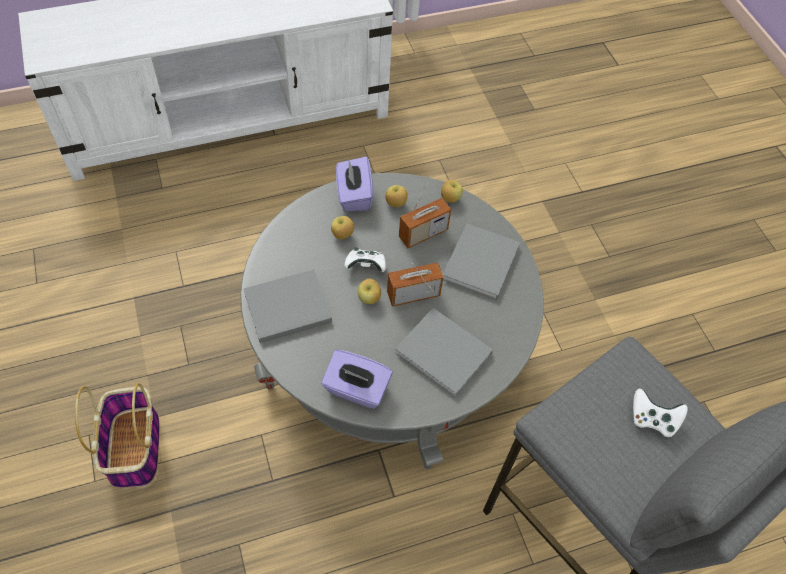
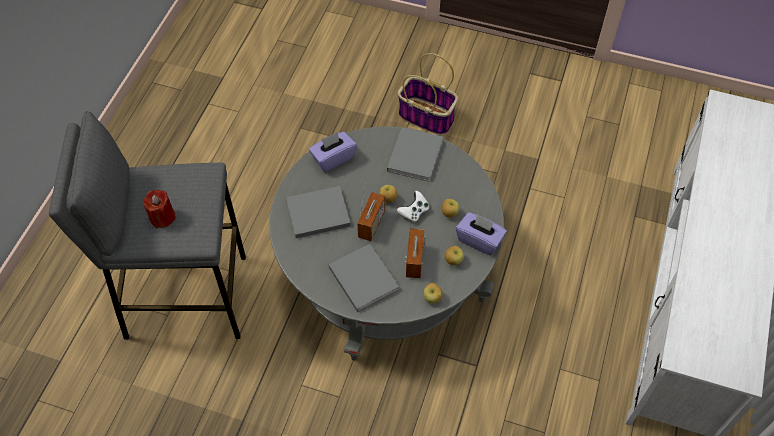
camera: 130 degrees right, 0 degrees up
(652, 419) = (162, 217): white game controller -> red candle

